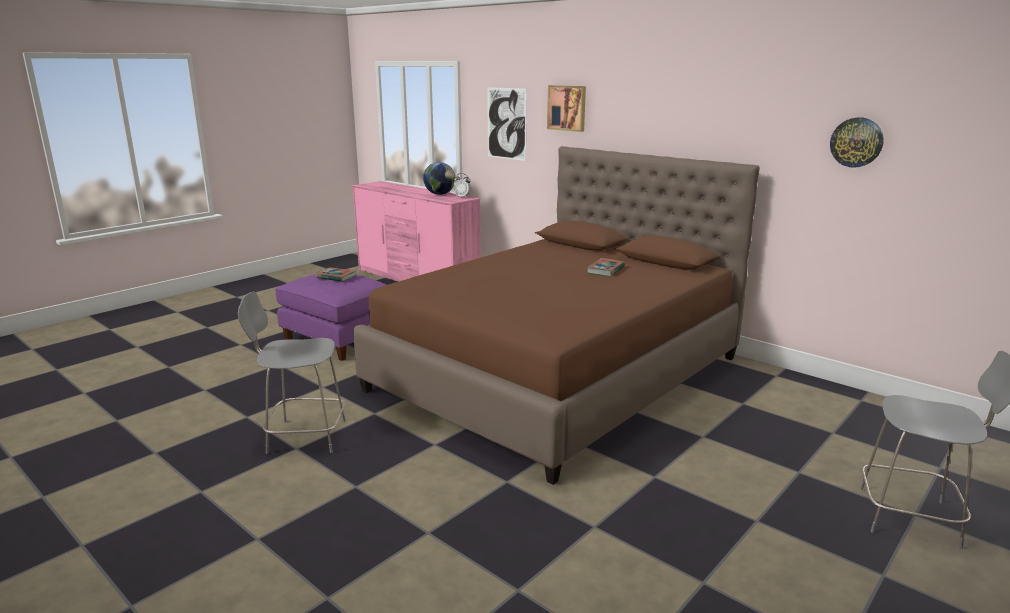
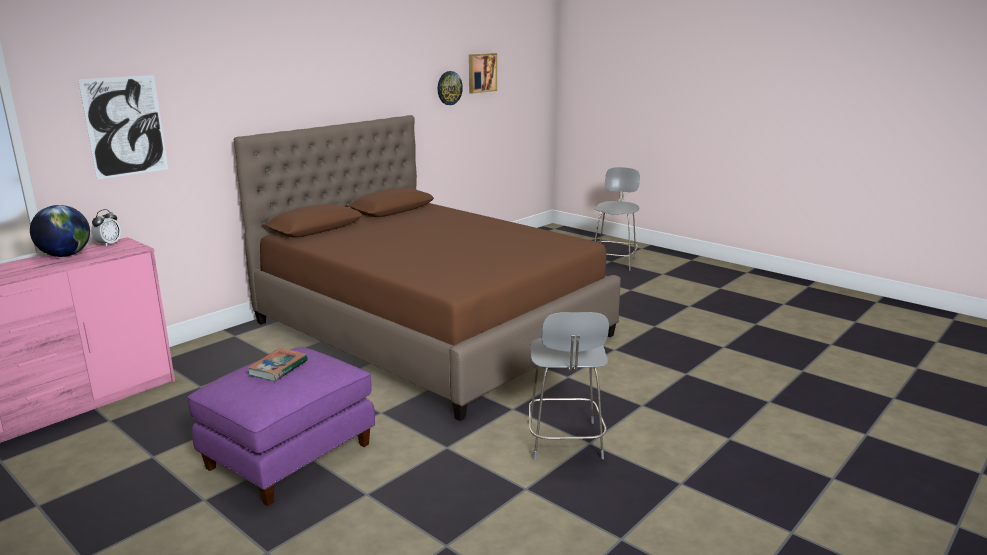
camera: 90 degrees left, 0 degrees up
(567, 108) = (220, 92): picture -> picture (481, 73)
(605, 270) = (414, 225): book -> none

